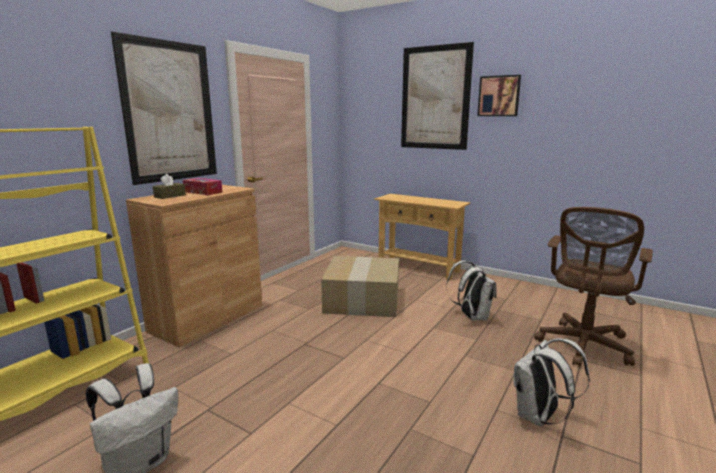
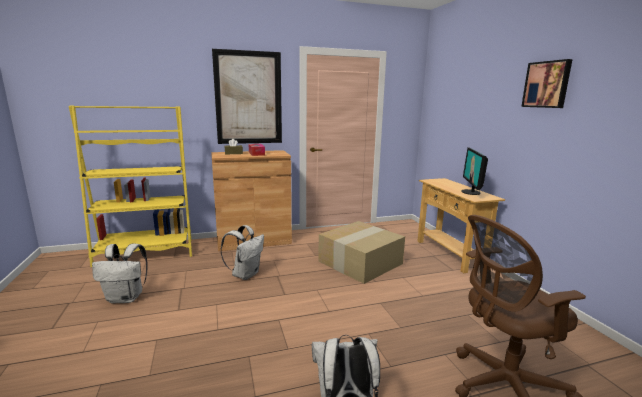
camera: 40 degrees right, 0 degrees up
(435, 98) = (489, 87): picture -> none
(438, 201) = (471, 192): none -> monitor
(471, 316) = (428, 309): white backpack -> white backpack (245, 274)

